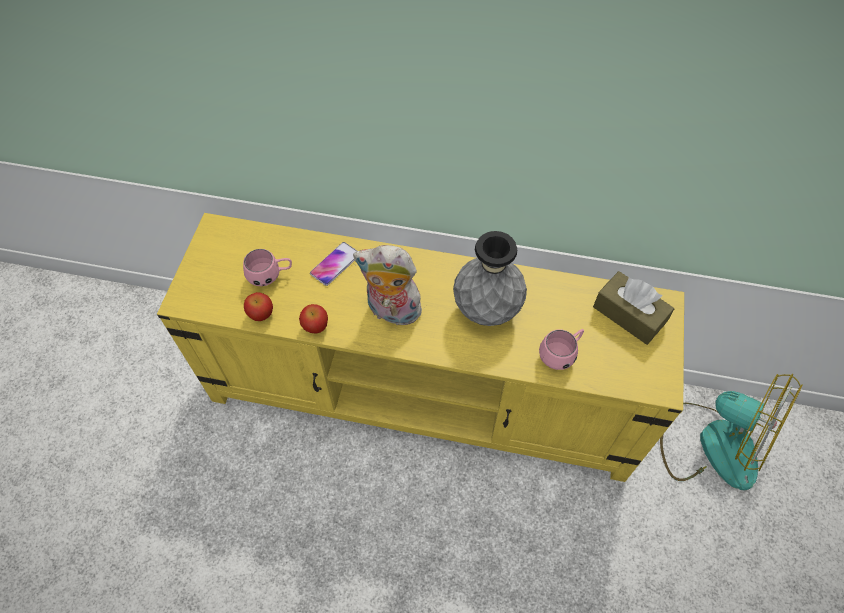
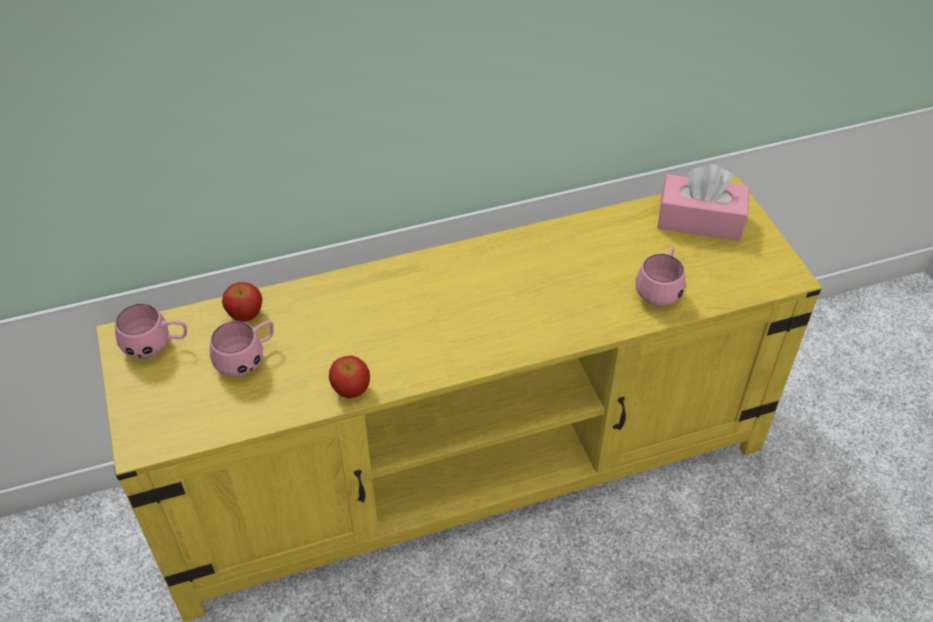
camera: 30 degrees left, 10 degrees down
(227, 242) = (156, 346): none -> pink mug
(261, 314) = (267, 408): apple -> apple (245, 314)
(335, 264) = (324, 311): phone -> none
(391, 312) = (435, 332): plush toy -> none
(486, 309) = (545, 281): grey vase -> none
(629, 315) = (700, 220): brown tissue box -> pink tissue box
(713, 443) = (820, 364): fan -> none

